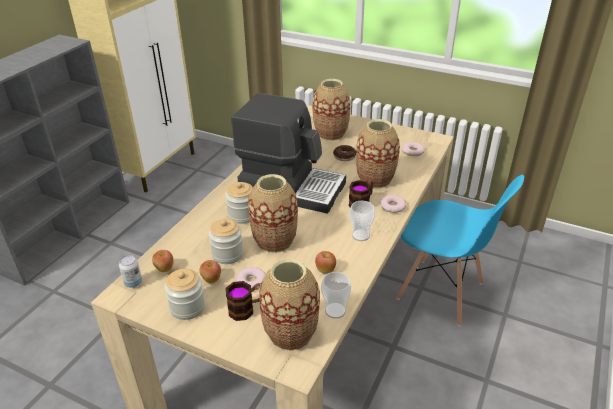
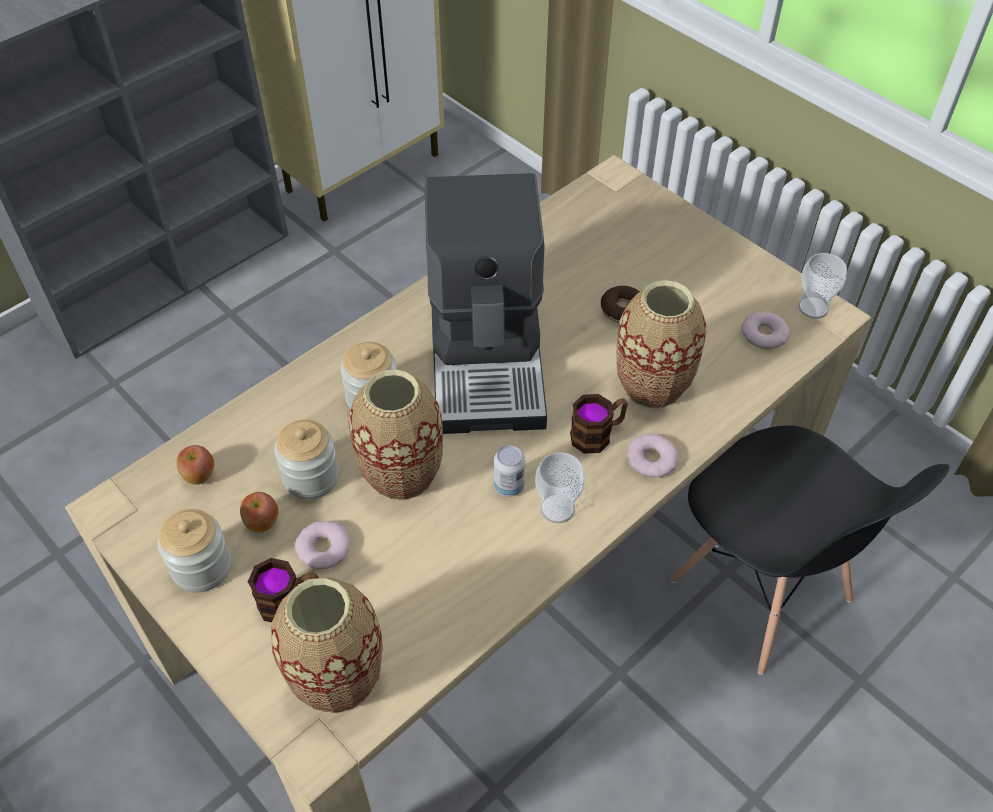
camera: 20 degrees right, 15 degrees up
(133, 283) = (140, 489): can -> can (509, 486)
(292, 187) = (489, 358): coffee machine -> coffee machine turned 45 degrees clockwise
(325, 270) = (457, 566): apple -> none
(331, 133) = (625, 244): vase -> none
(335, 310) = (432, 657): cup -> cup (813, 308)
(441, 292) = (761, 592): blue chair -> black chair

